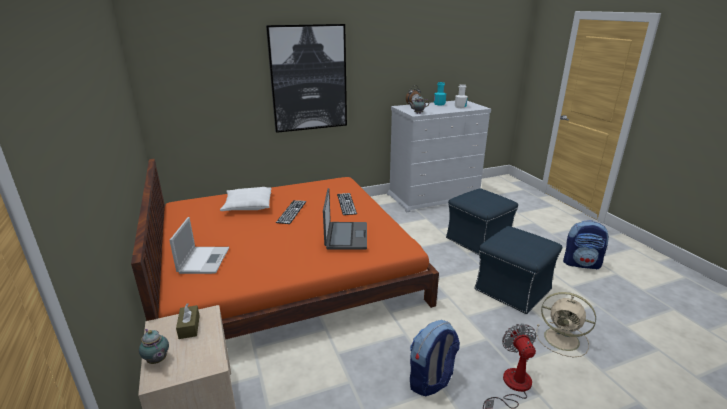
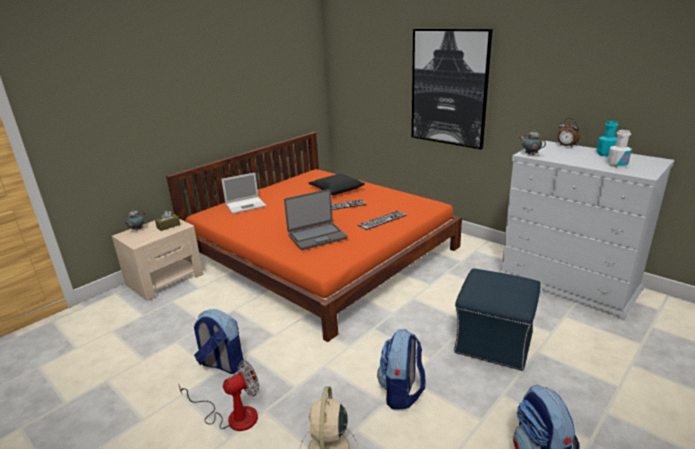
camera: 65 degrees right, 0 degrees up
(247, 205) = (336, 189): white pillow -> black pillow
(513, 290) = (401, 392): blue ottoman -> backpack

